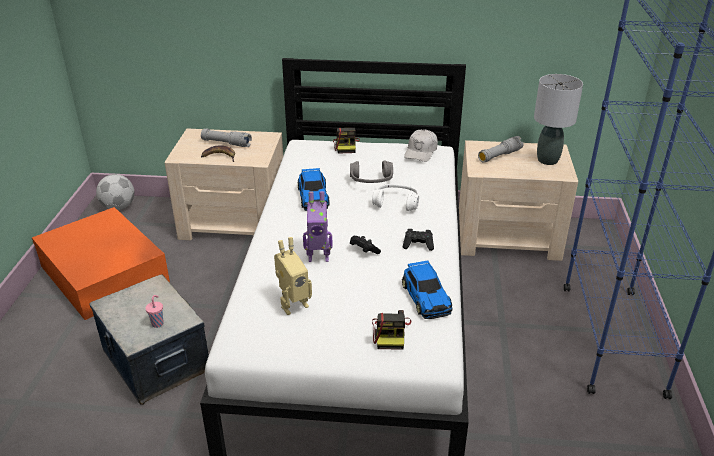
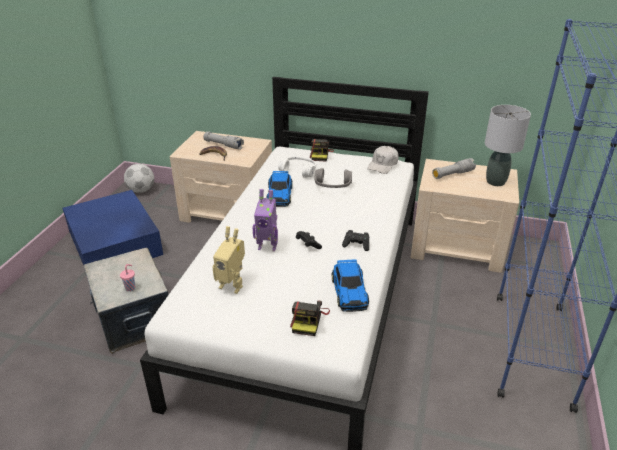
camera: 10 degrees right, 0 degrees up
(104, 274) = (114, 243): orange storage box -> blue storage box
(292, 304) = (232, 284): toy robot -> toy robot turned 45 degrees clockwise
(396, 203) = (348, 207): white headphones -> white headphones (298, 171)

